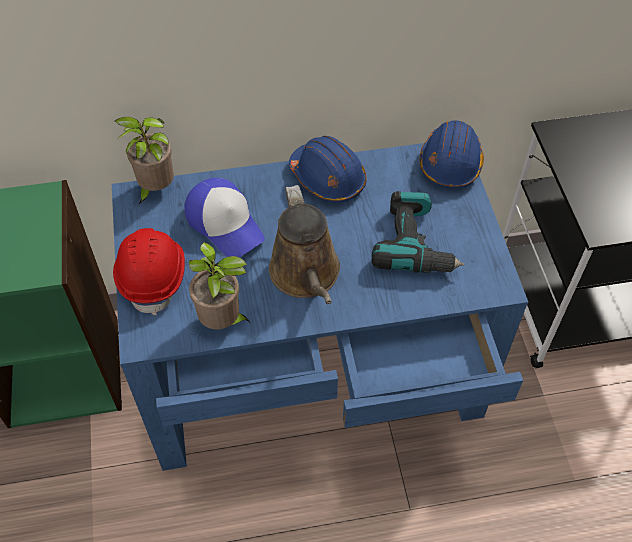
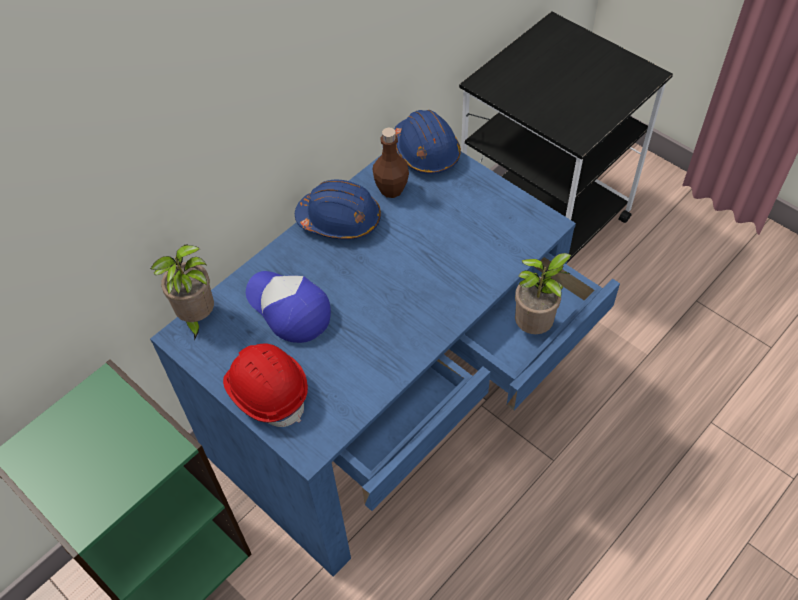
camera: 35 degrees left, 0 degrees up
(223, 322) = (363, 388): potted plant -> potted plant (535, 326)
(225, 223) = (288, 309): cap -> cap turned 150 degrees counterclockwise
(306, 275) = (395, 308): brown watering can -> none
(392, 178) = (391, 189): none -> brown bottle
(415, 244) = (457, 230): power drill -> none

